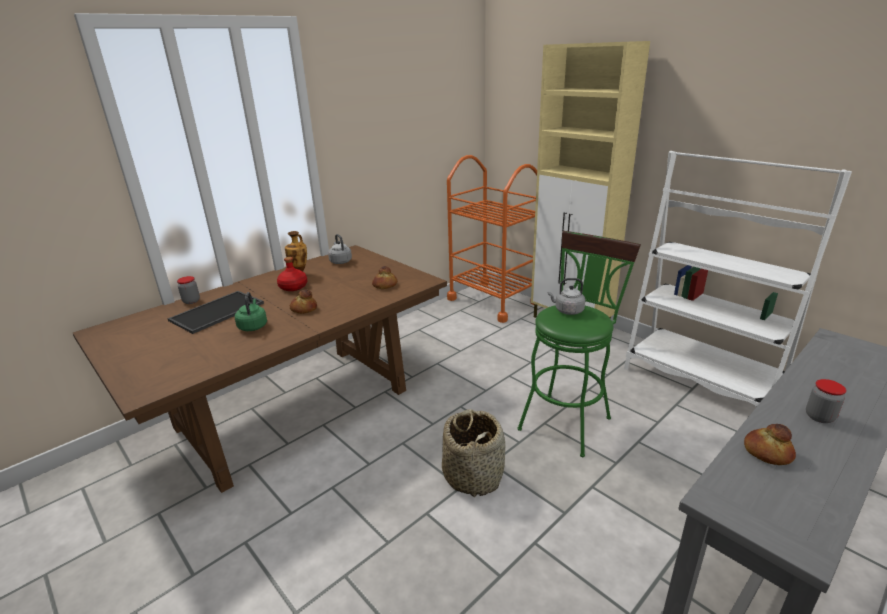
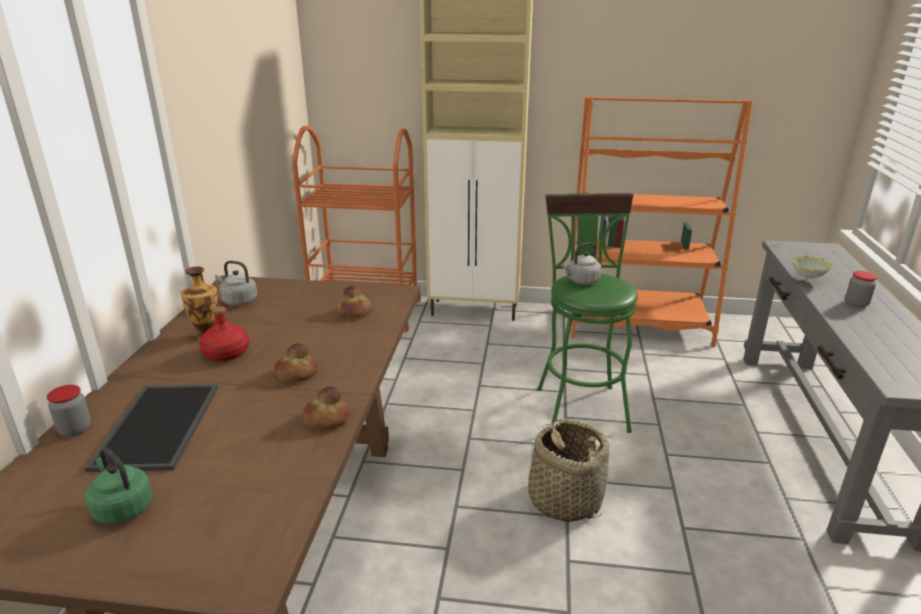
camera: 40 degrees left, 0 degrees up
(253, 326) = (259, 421): green kettle -> green kettle (122, 508)
(700, 380) = (637, 326): white bookcase -> orange bookcase
(767, 452) = (871, 340): bread -> bread (326, 420)
(798, 377) = (807, 280): none -> bowl

